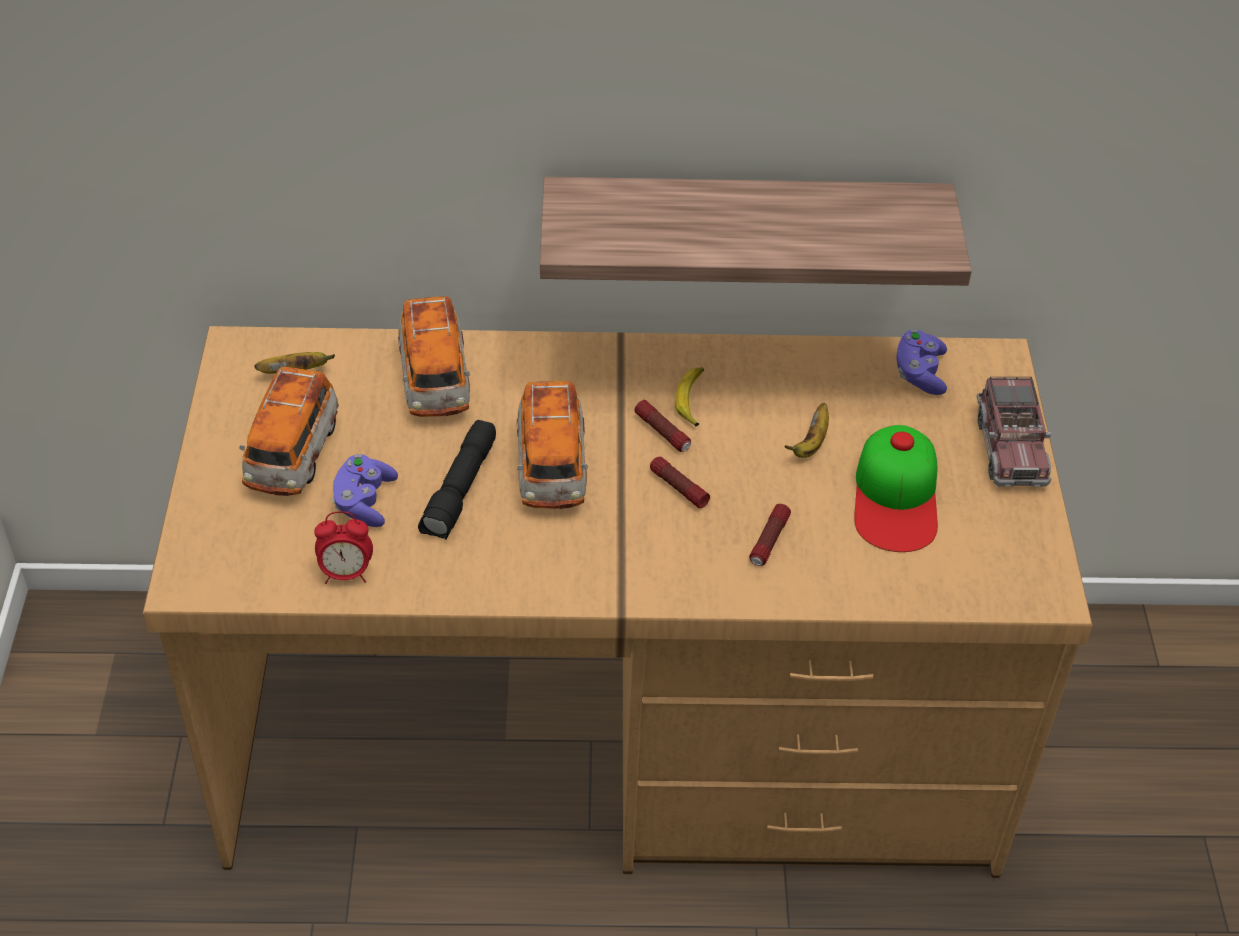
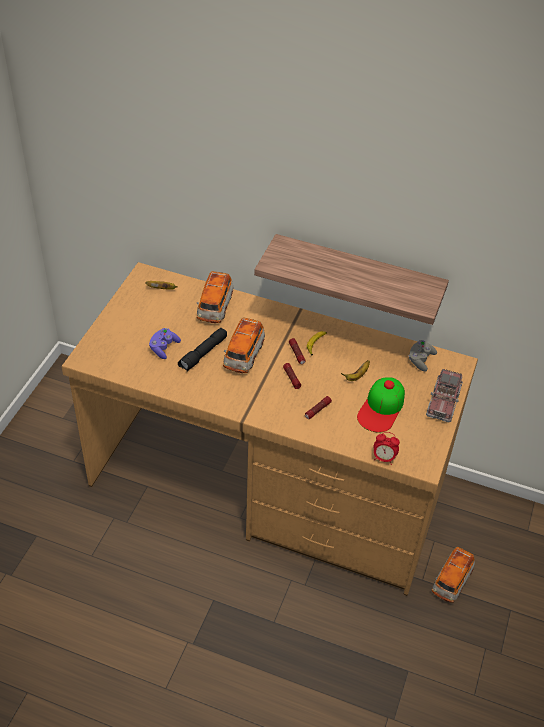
camera: 20 degrees right, 0 degrees up
(293, 454) = (145, 321): toy car -> toy car (451, 581)
(346, 573) = (143, 373): alarm clock -> alarm clock (383, 458)
(919, 373) = (420, 360): purple game controller -> grey game controller

